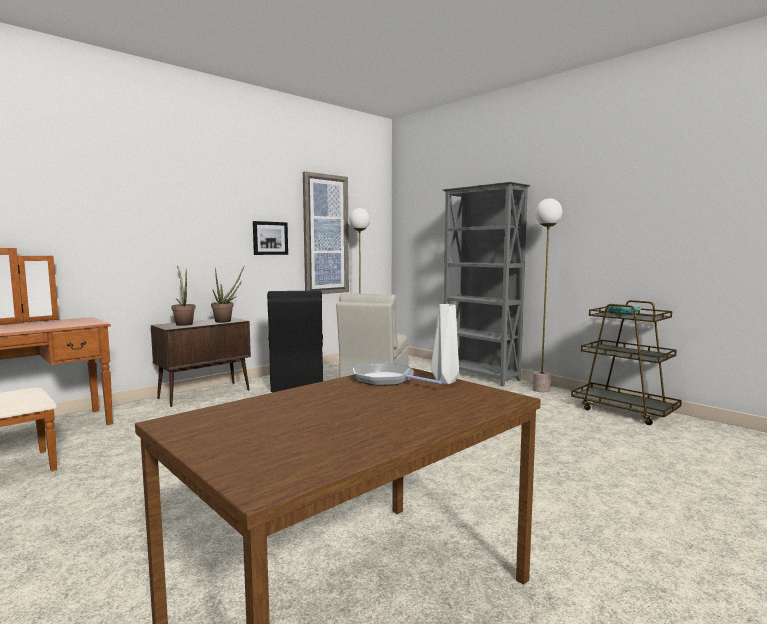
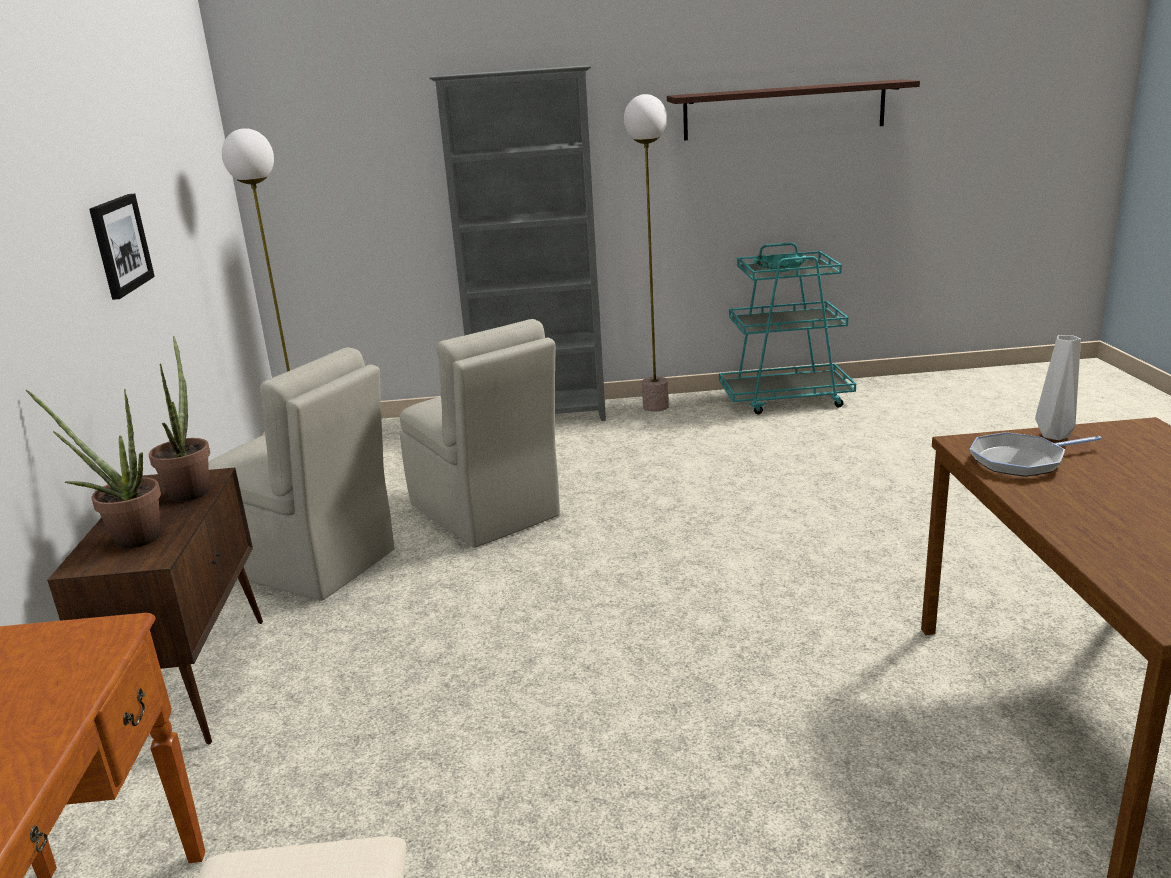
camera: 50 degrees left, 15 degrees up
(296, 383) = (310, 563): black chair -> beige chair
(325, 234) = (175, 205): picture -> none
(624, 411) = (786, 399): brown cart -> turquoise cart
(654, 211) = (784, 110): none -> shelf

